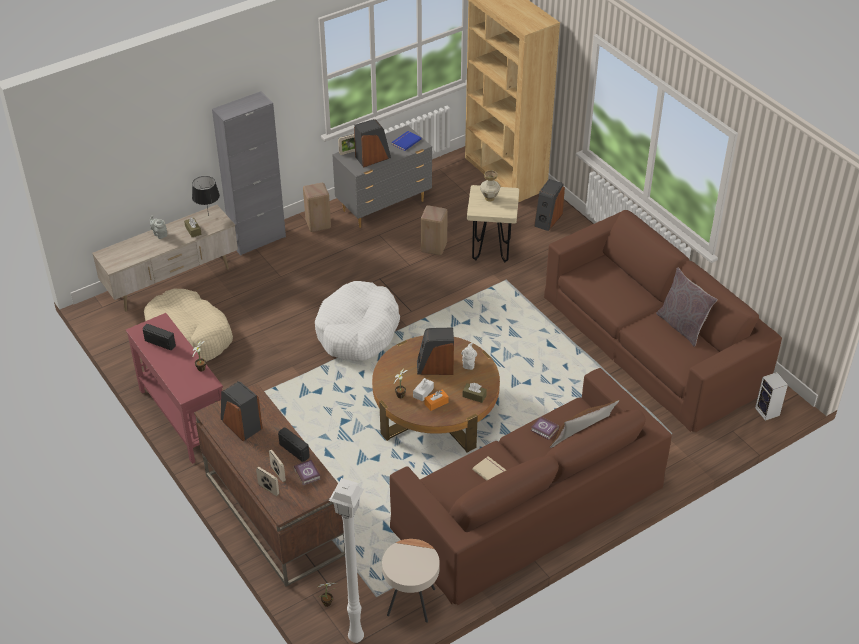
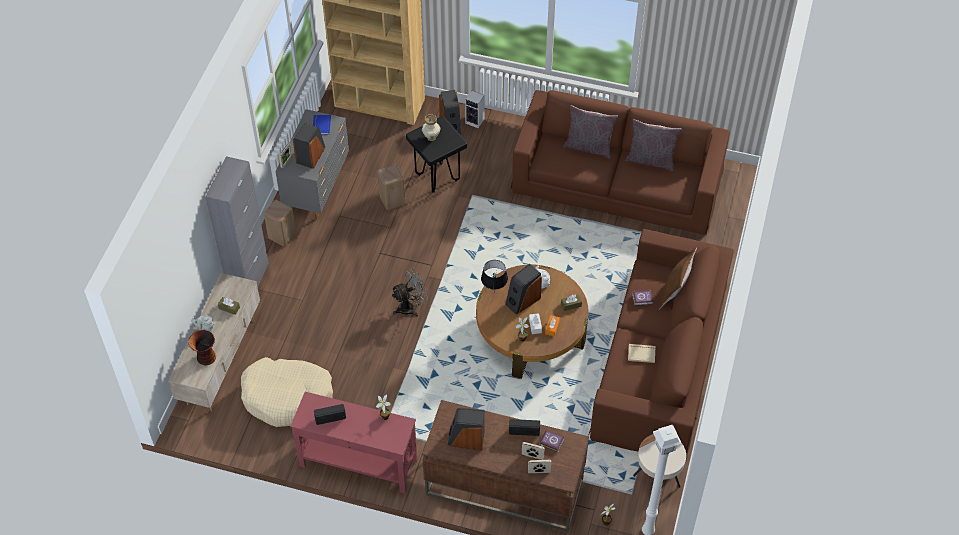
camera: 40 degrees left, 10 degrees up
(136, 253) = (206, 358): none -> vase
(208, 215) = (226, 287): black table lamp -> black table lamp (494, 292)
(357, 331) = (410, 307): white dog bed -> grey fan
(491, 251) = (437, 177): beige stool -> black stool
(633, 284) = (588, 147): none -> grey pillow
(768, 412) = (736, 188): speaker -> speaker (475, 121)

